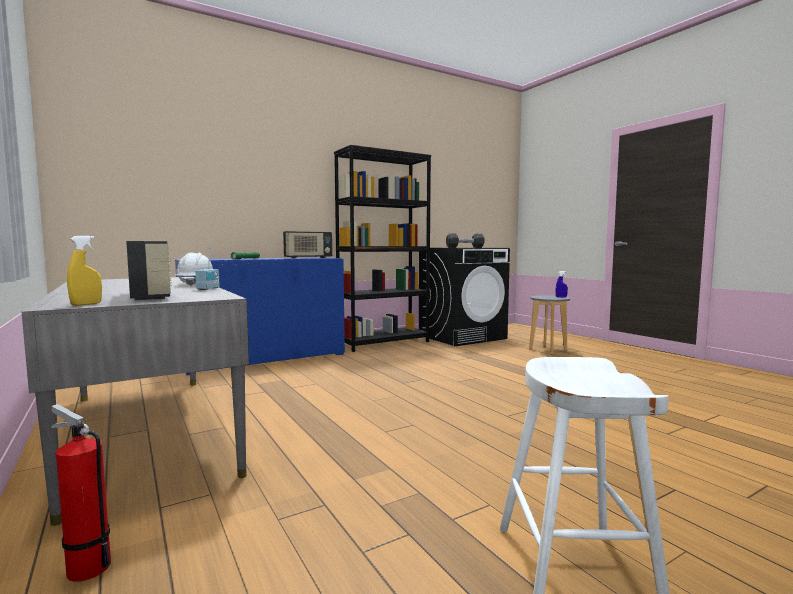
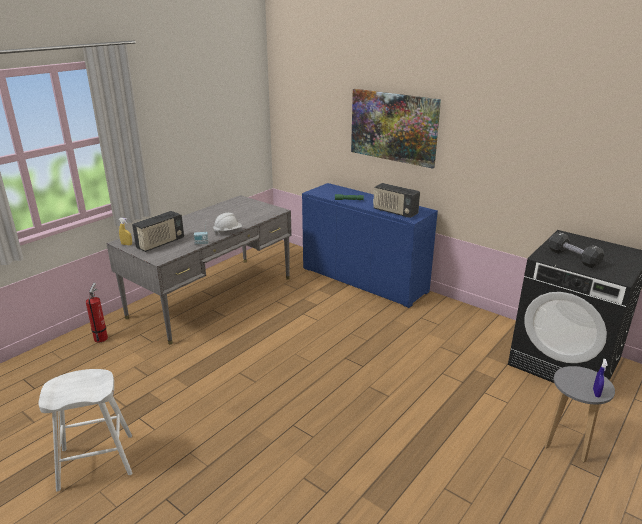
camera: 70 degrees right, 20 degrees up
(265, 179) = (393, 127): none -> picture
(384, 343) = (473, 317): black bookcase -> none

